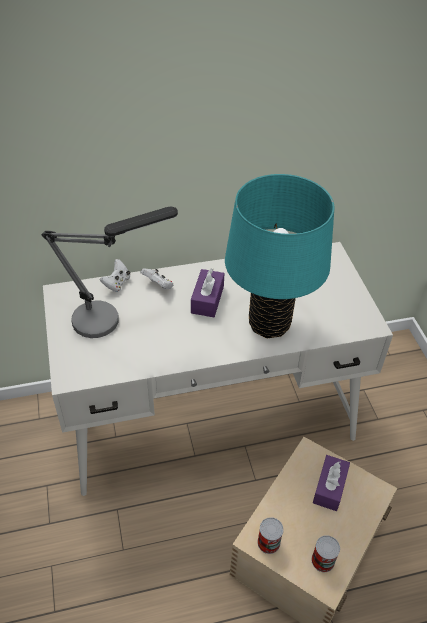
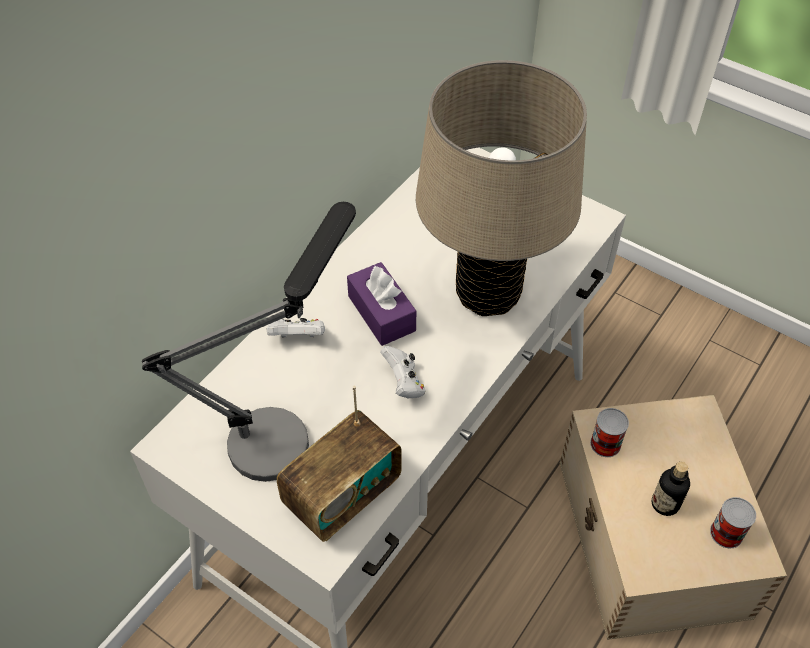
camera: 40 degrees left, 5 degrees up
(100, 362) = (342, 496): none -> radio
(117, 283) = (238, 373): white game controller -> white game controller (404, 383)
(268, 542) = (659, 561): can -> can (605, 444)
(269, 324) = (488, 294): turquoise table lamp -> beige table lamp
(304, 518) = (665, 504): none -> bottle
(329, 487) = (654, 447): purple tissue box -> none

